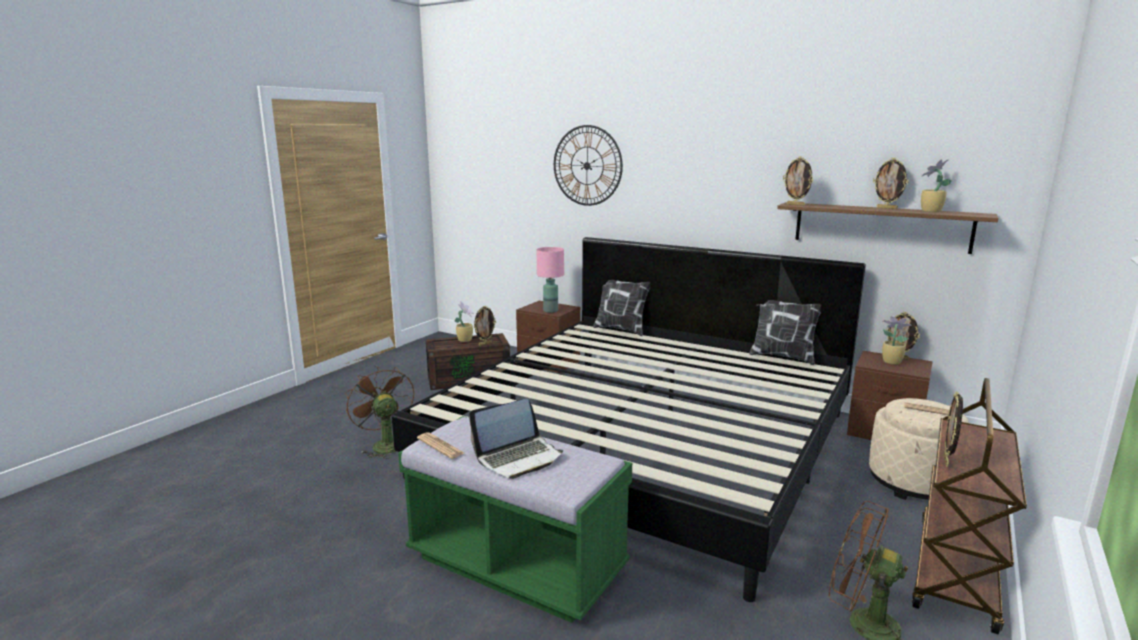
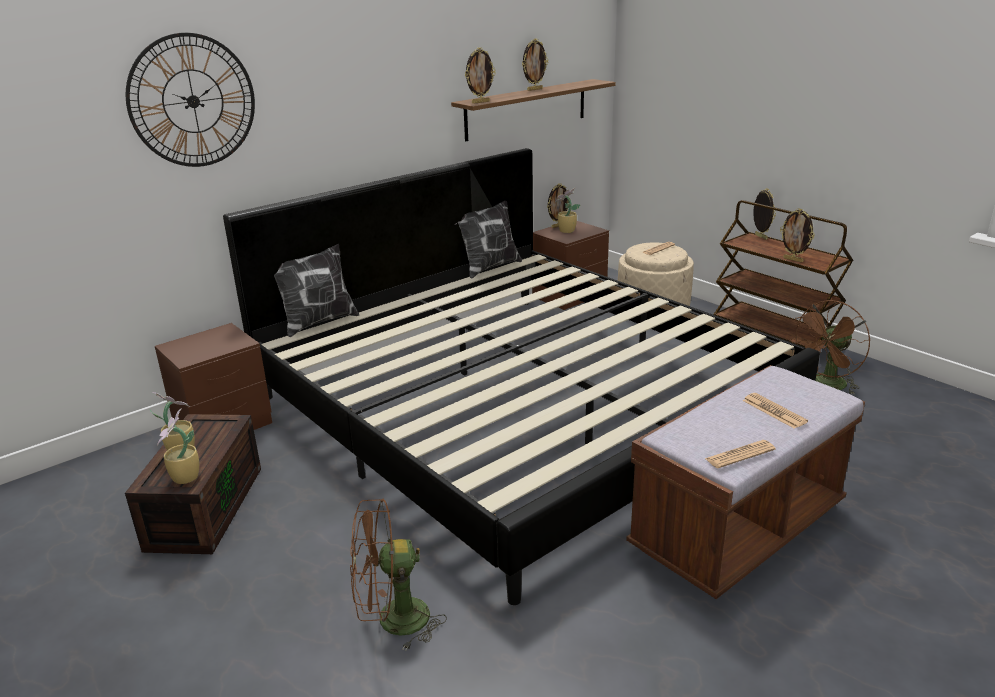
camera: 70 degrees left, 10 degrees up
(485, 344) = (224, 435): picture frame -> picture frame (760, 237)
(516, 564) = (737, 530): green bench -> brown bench
(518, 458) = (774, 411): laptop -> newspaper
(551, 310) = (224, 344): pink table lamp -> none
(930, 211) = (566, 86): potted plant -> potted plant (185, 478)

